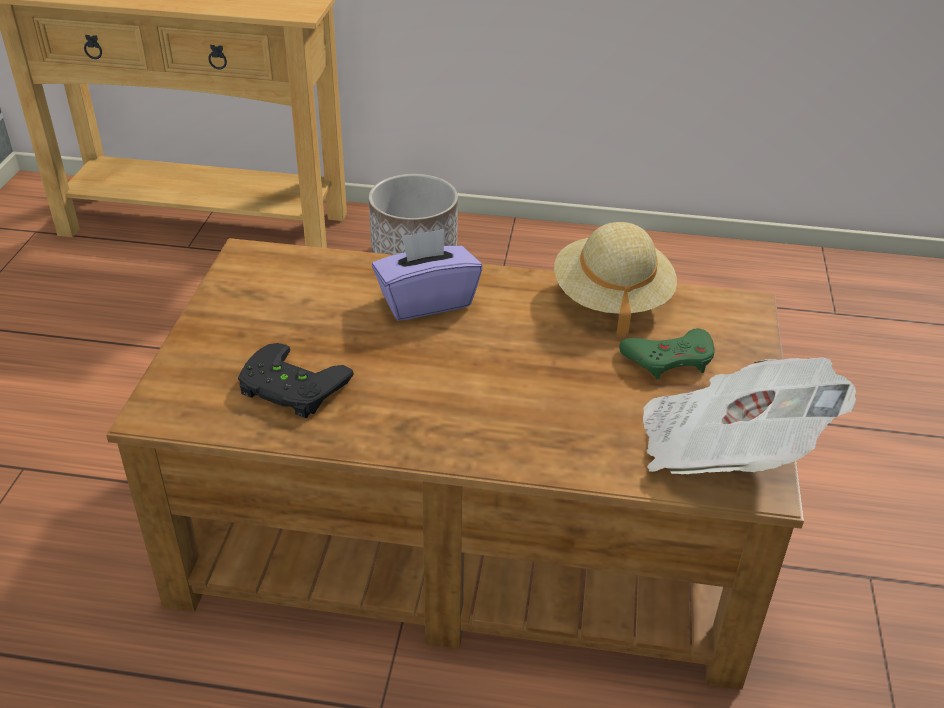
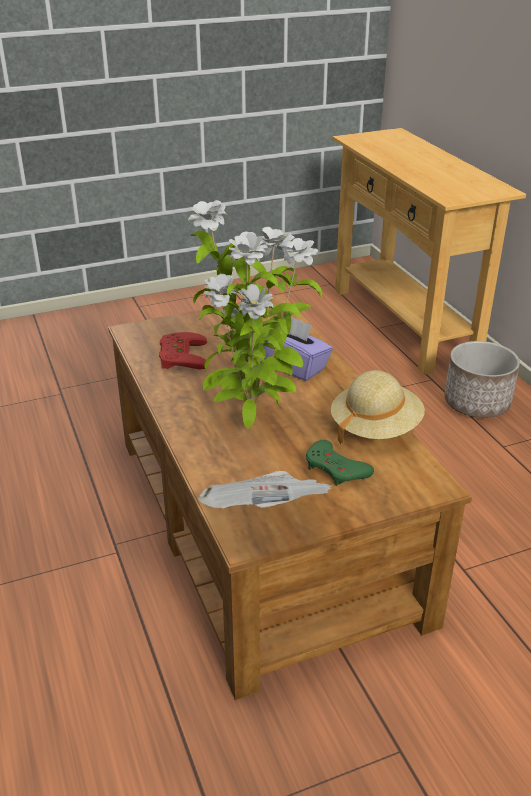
camera: 60 degrees right, 5 degrees down
(289, 389) = (179, 356): black game controller -> red game controller
(516, 384) = (252, 420): none -> potted plant

